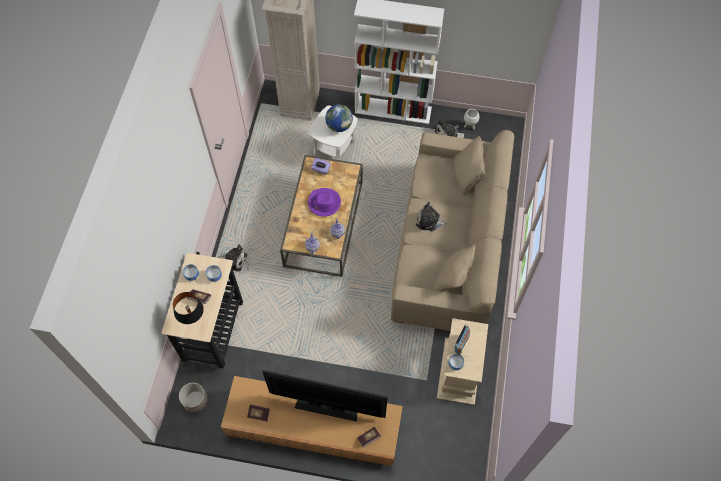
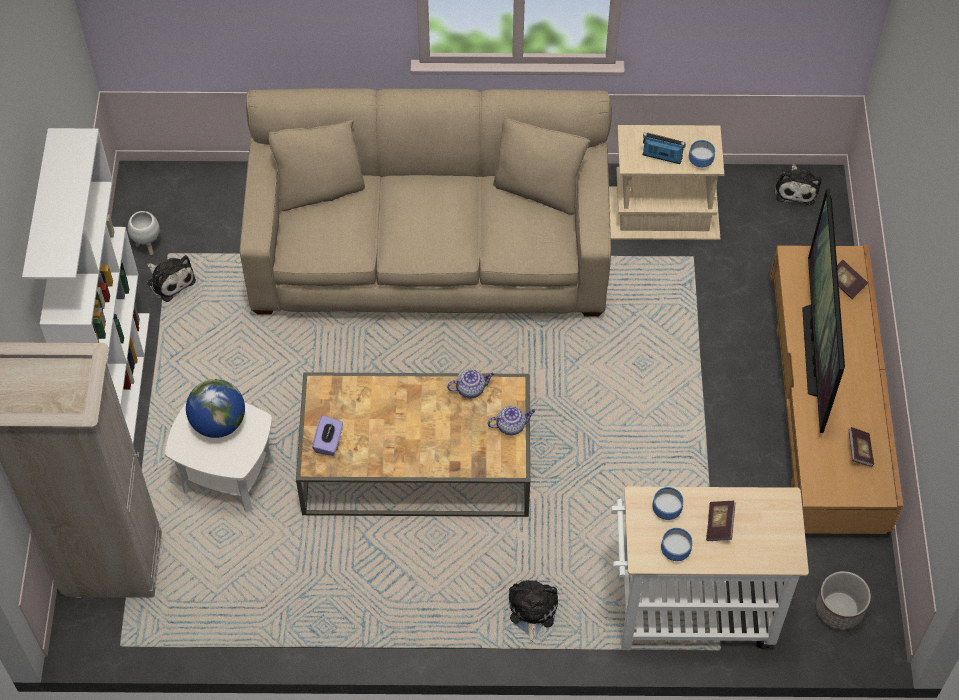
camera: 100 degrees left, 5 degrees down
(193, 320) = (766, 524): black table lamp -> none
(214, 330) = (691, 612): black cart -> white cart
(324, 203) = (408, 423): purple hat -> none
(429, 221) = (430, 232): plush toy -> plush toy (796, 188)

